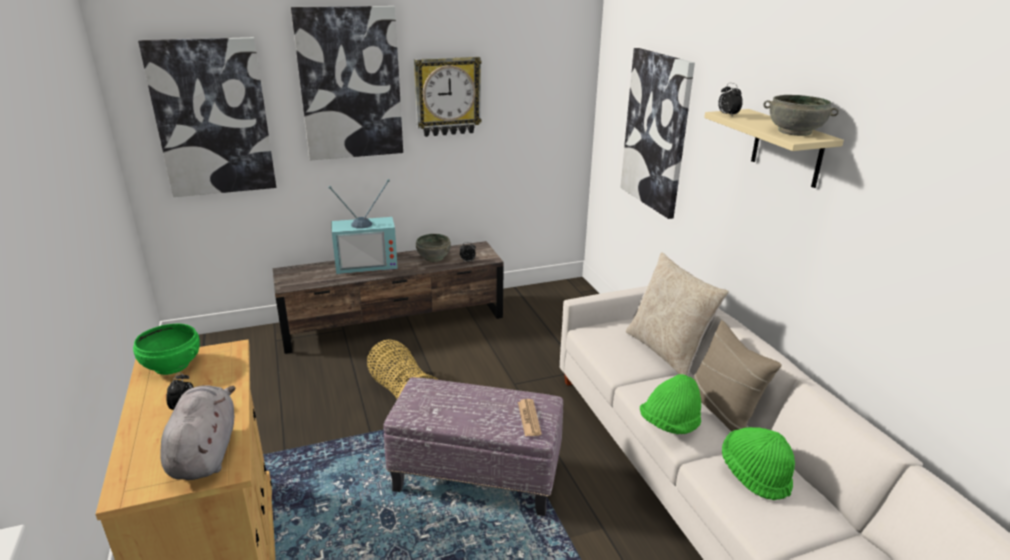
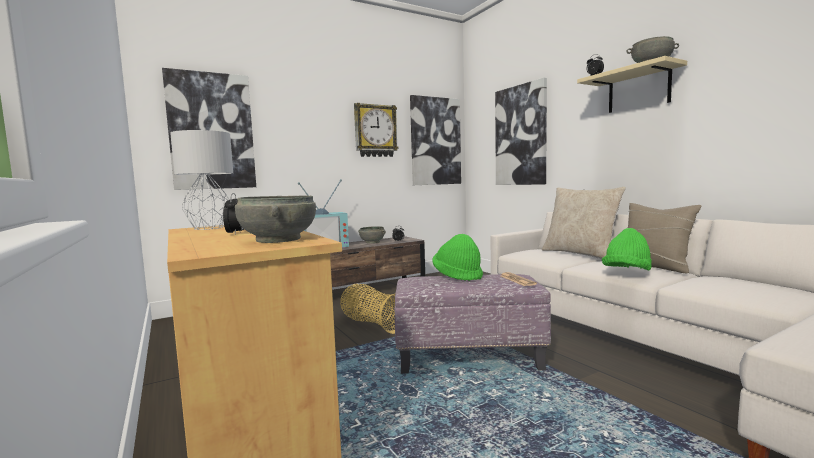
camera: 10 degrees left, 20 degrees down
(171, 366) = (208, 228): green bowl -> grey table lamp
(205, 452) = (277, 240): grey plush toy -> grey bowl
(350, 84) = (311, 116): picture -> picture (435, 141)
(755, 474) = (722, 281): green hat -> green hat (458, 275)

